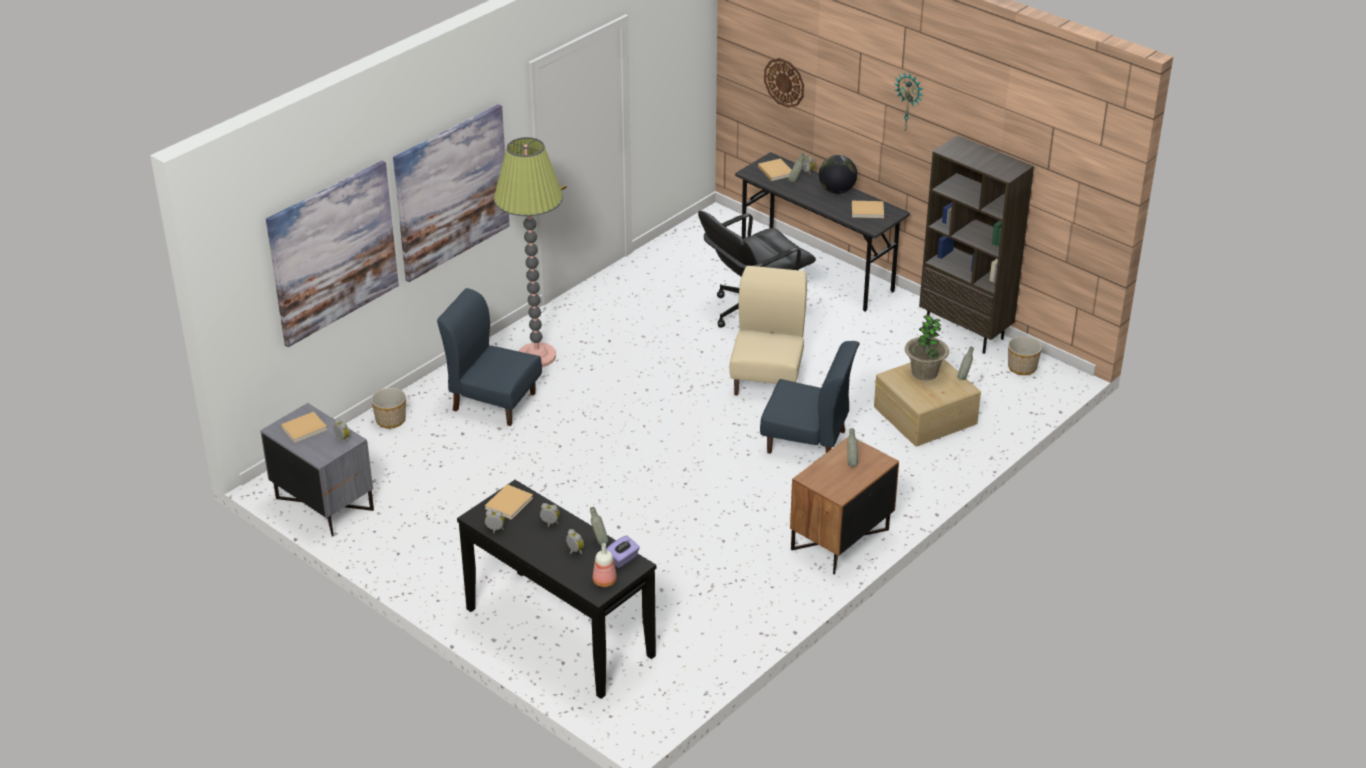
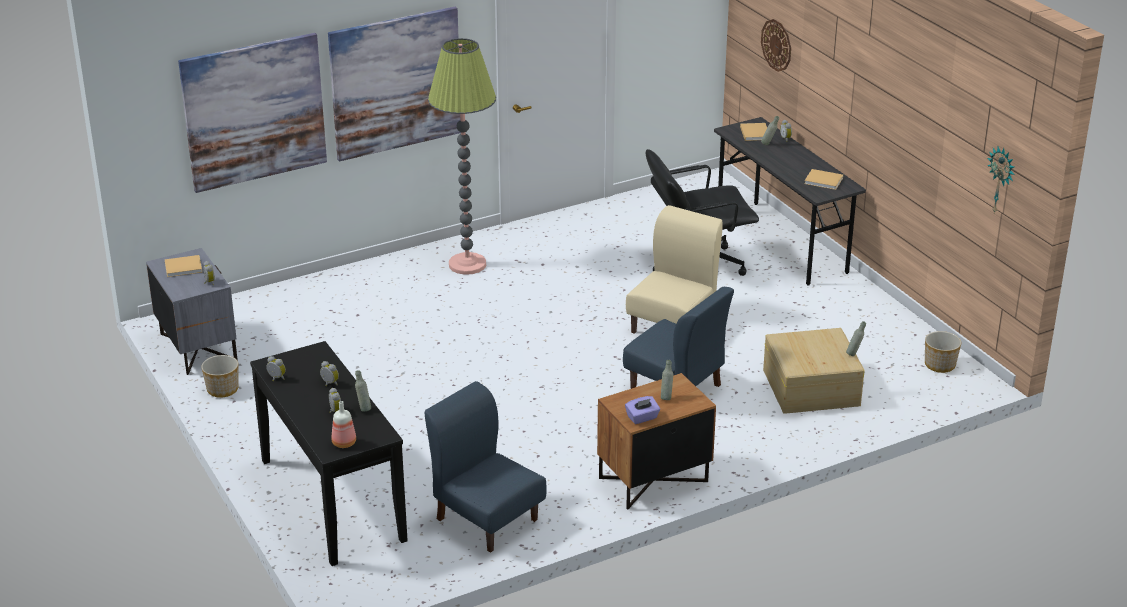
camera: 20 degrees right, 5 degrees down
(390, 420) = (301, 291): planter -> planter (222, 389)
(493, 401) = (403, 294): blue chair -> blue chair (486, 518)
(510, 502) = (306, 359): beige book -> none
(622, 559) = (374, 428): purple tissue box -> purple tissue box (642, 418)
(837, 190) = (804, 159): globe -> none
(909, 101) = (872, 70): wall clock -> wall clock (1001, 180)
(924, 373) = (815, 342): potted plant -> none
(965, 332) = (900, 322): brown bookcase -> none

